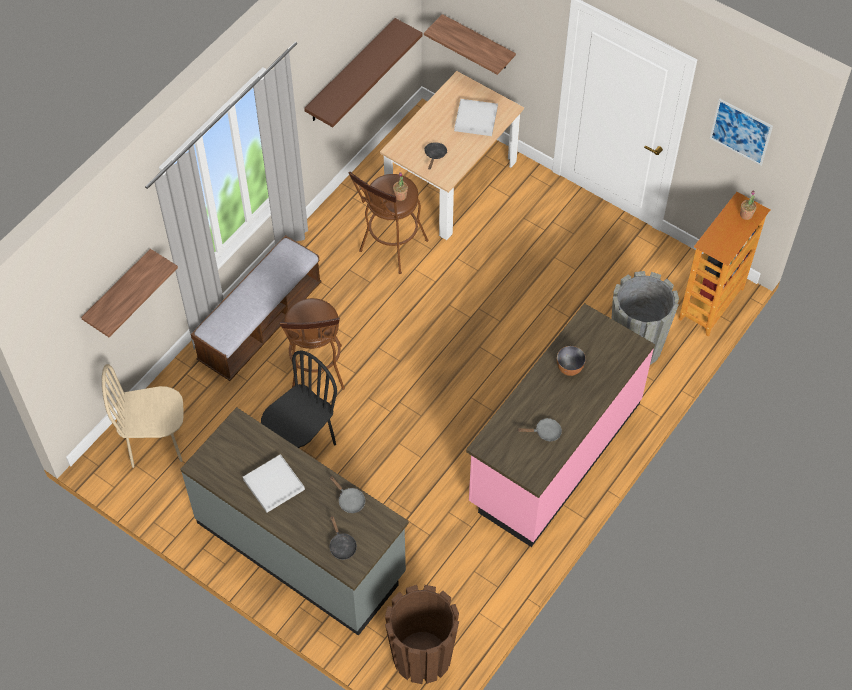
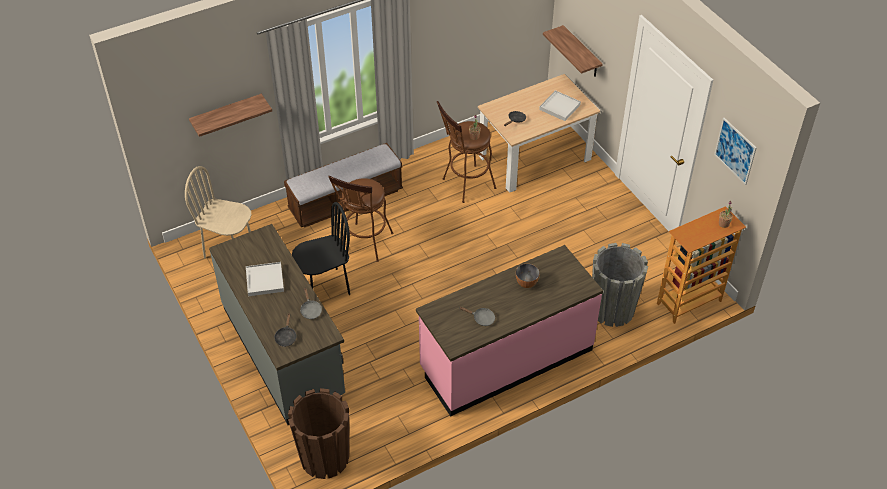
camera: 25 degrees right, 10 degrees down
(351, 72) = (474, 39): brown shelf -> none

